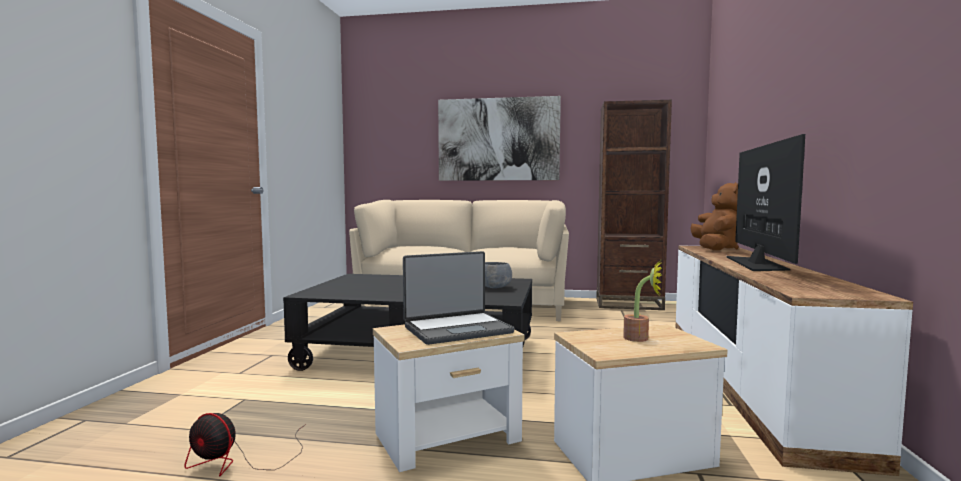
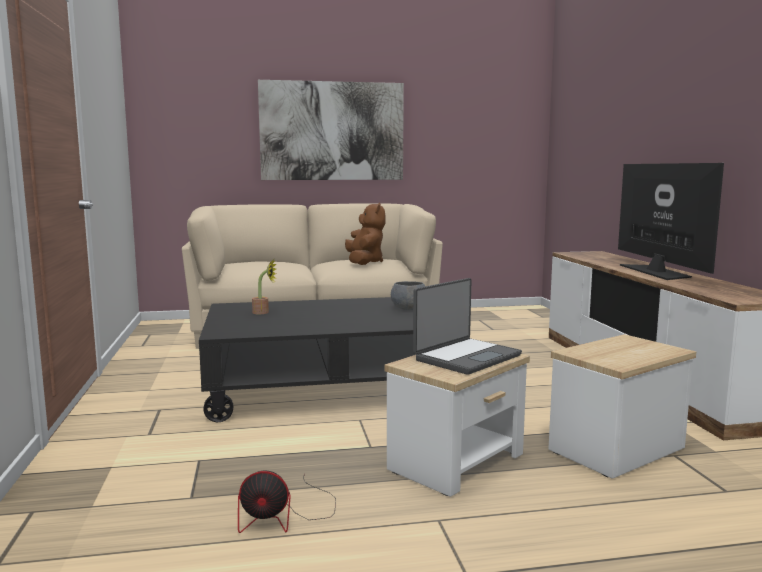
camera: 20 degrees left, 5 degrees up
(629, 304) = (480, 313): brown bookcase -> none
(641, 338) = (626, 349): potted plant -> potted plant (264, 312)
(715, 249) = (592, 255): brown plush toy -> brown plush toy (364, 262)

